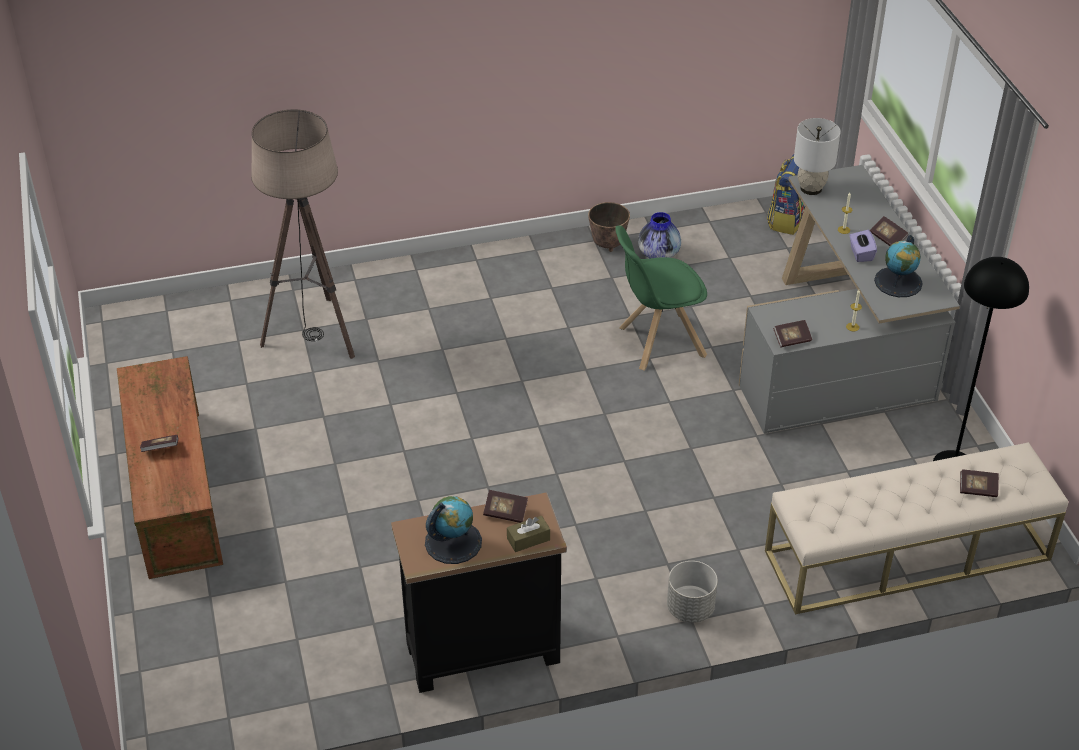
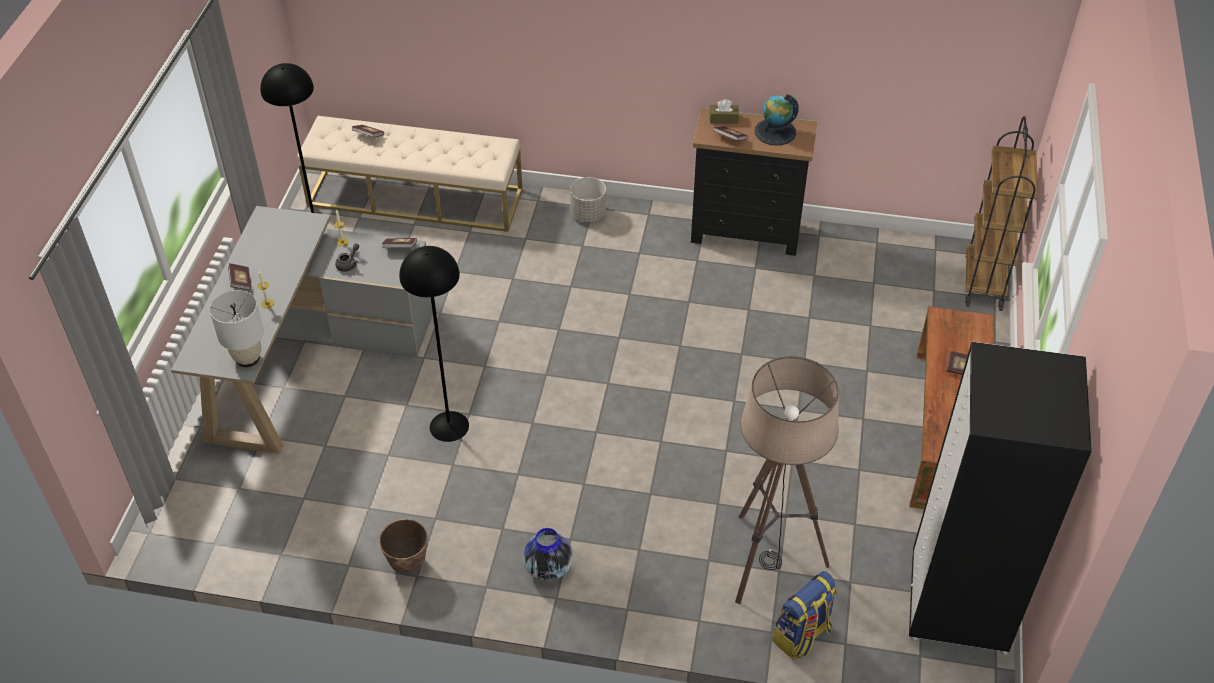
camera: 155 degrees left, 5 degrees up
(139, 352) = (958, 605): none -> wardrobe
(155, 689) = (984, 282): none -> brown cart
(658, 342) = (449, 426): green chair -> black floor lamp
(659, 254) = (367, 530): vase -> vase (548, 567)
(786, 219) = (204, 525): backpack -> backpack (802, 636)
(824, 309) = (348, 264): none -> grey teapot
(861, 254) = (279, 275): purple tissue box -> none
(898, 282) = (279, 240): globe -> none

